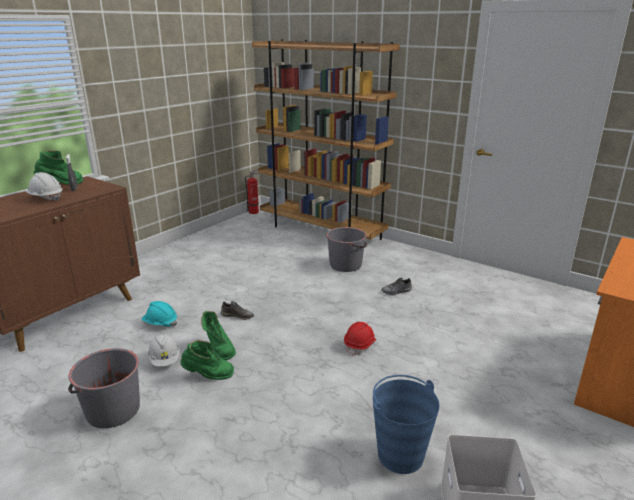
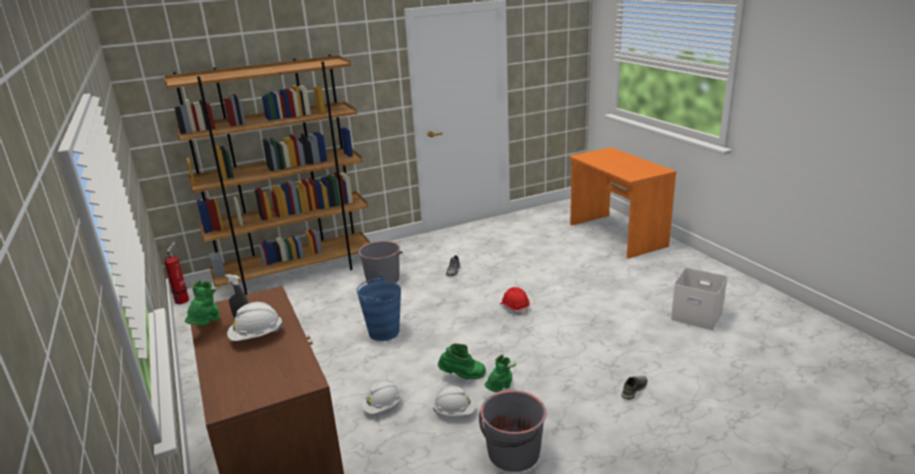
camera: 60 degrees left, 0 degrees up
(160, 323) = (382, 407): turquoise hard hat -> white hard hat
(237, 315) = (414, 356): grey shoe -> grey shoe (633, 390)
(400, 455) = (641, 326): blue bucket -> blue bucket (383, 332)

